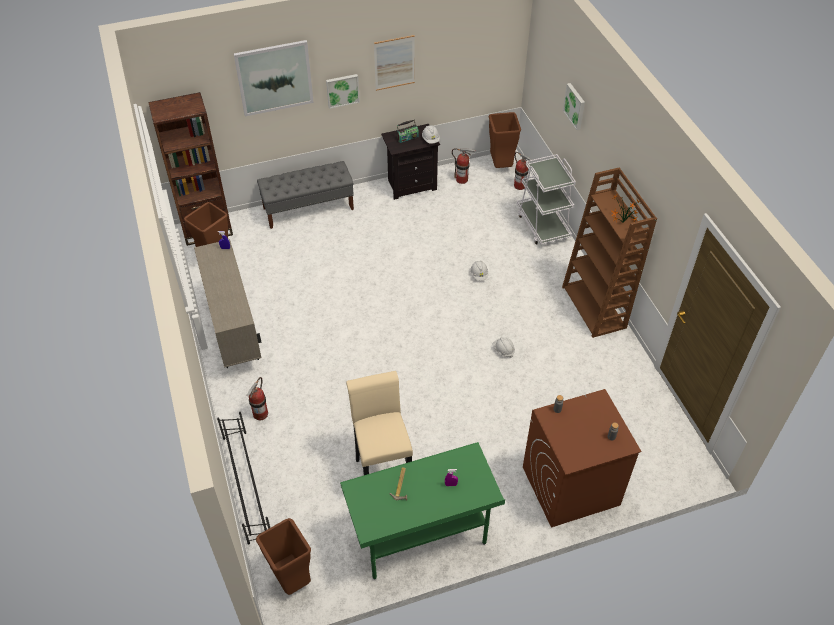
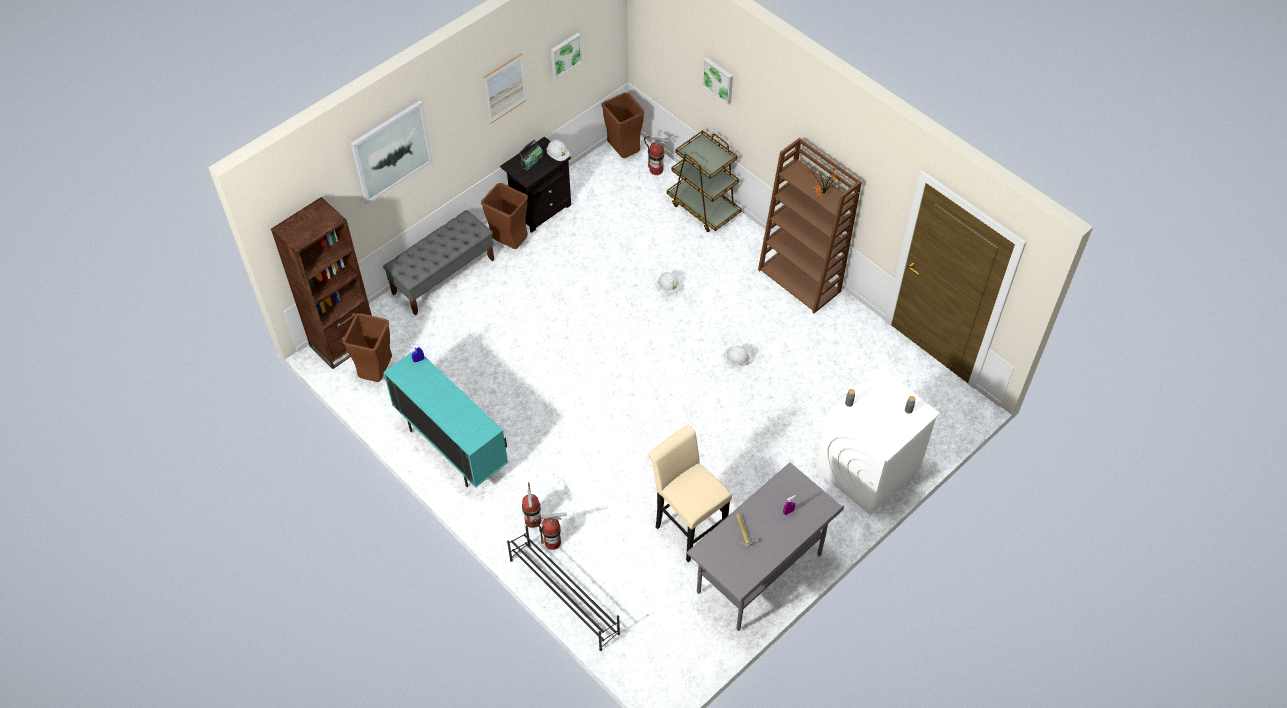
camera: 25 degrees left, 5 degrees up
(234, 334) = (452, 448): beige cabinet -> turquoise cabinet
(291, 579) = (662, 664): brown trash can -> brown trash can (509, 243)
(342, 90) = (458, 136): picture -> picture (565, 54)
(421, 537) = (759, 574): green desk -> grey desk
(462, 179) = (591, 183): fire extinguisher -> fire extinguisher (552, 542)
(542, 225) = (703, 208): white cart -> brown cart
(570, 486) = (867, 470): brown washing machine -> white washing machine

